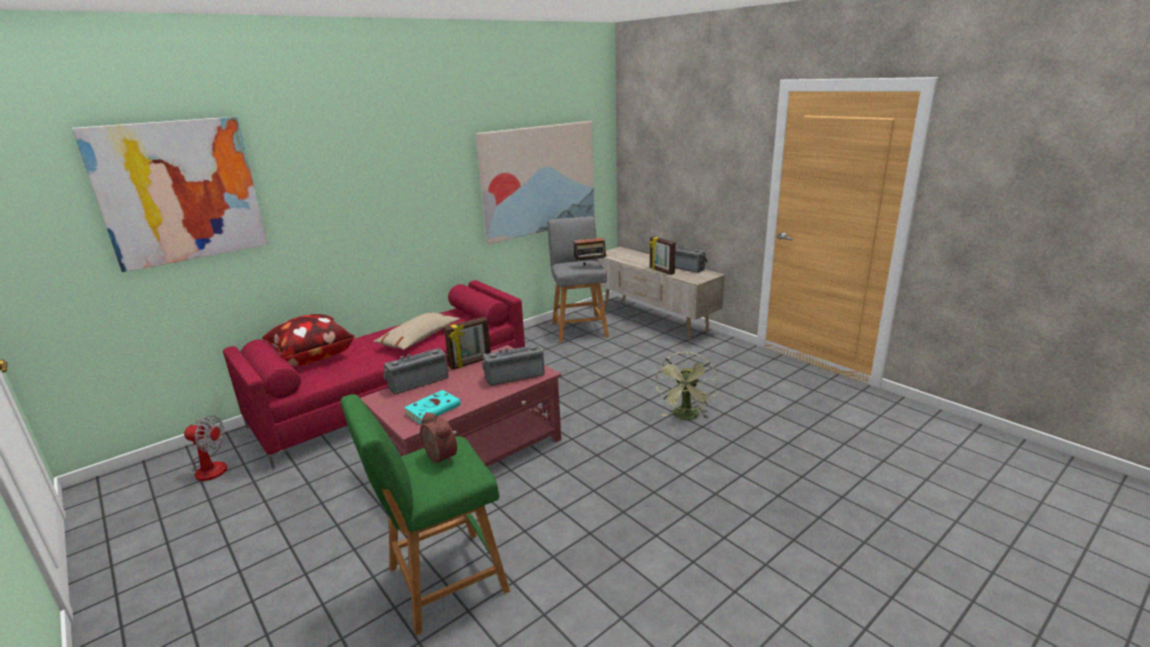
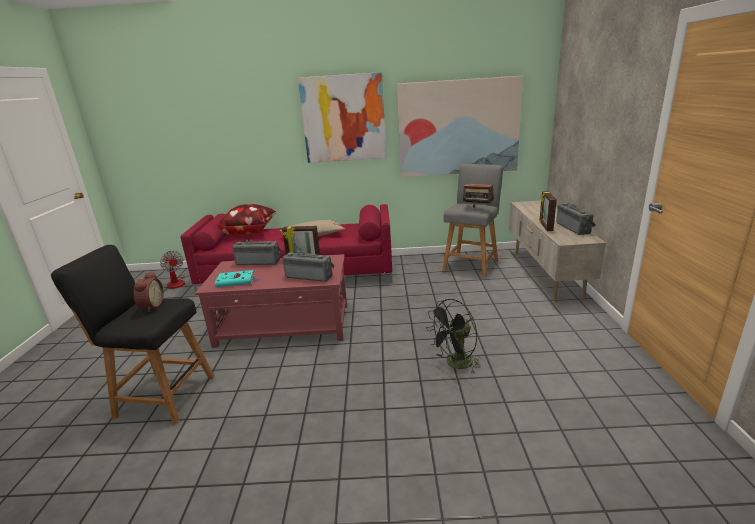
camera: 40 degrees right, 0 degrees up
(179, 192) = (187, 114): picture -> picture (343, 118)
(441, 582) = (161, 396): green stool -> black stool
(686, 417) = (455, 364): green fan -> black fan

